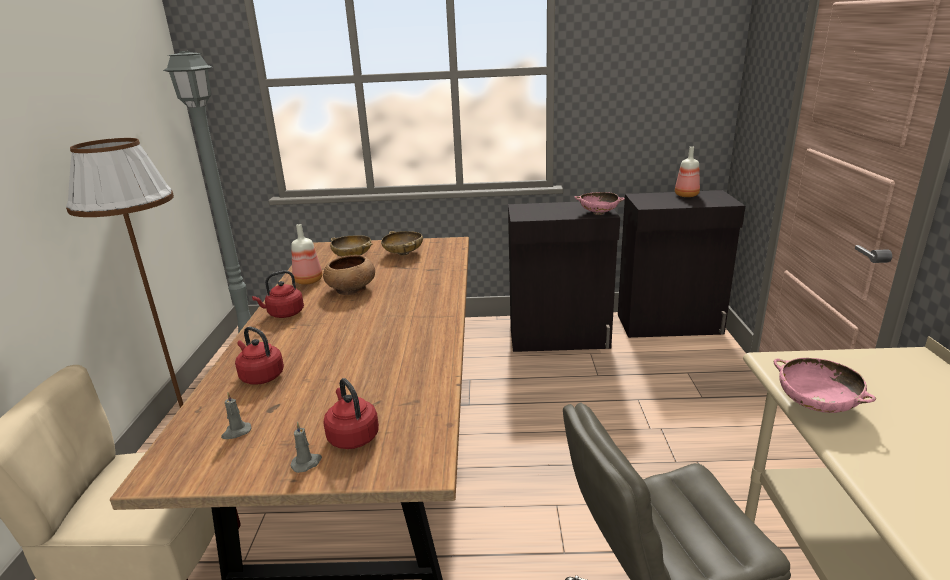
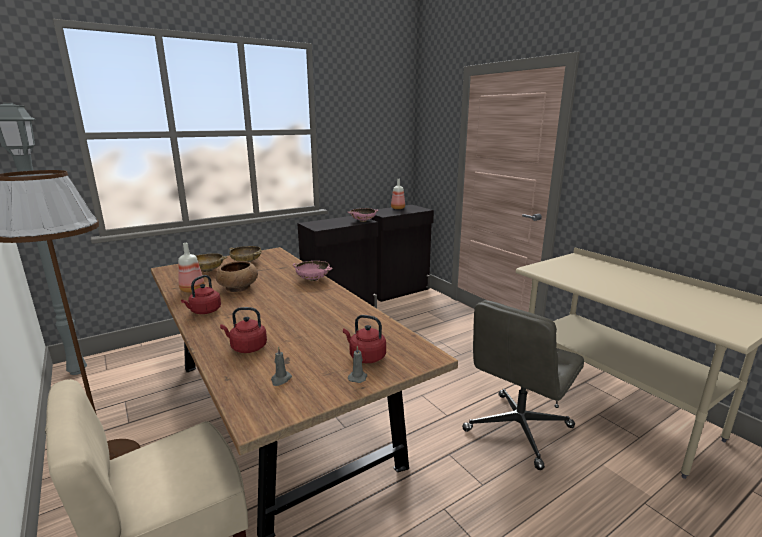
camera: 35 degrees left, 5 degrees down
(816, 405) = (568, 279): pink bowl -> pink bowl (313, 279)

